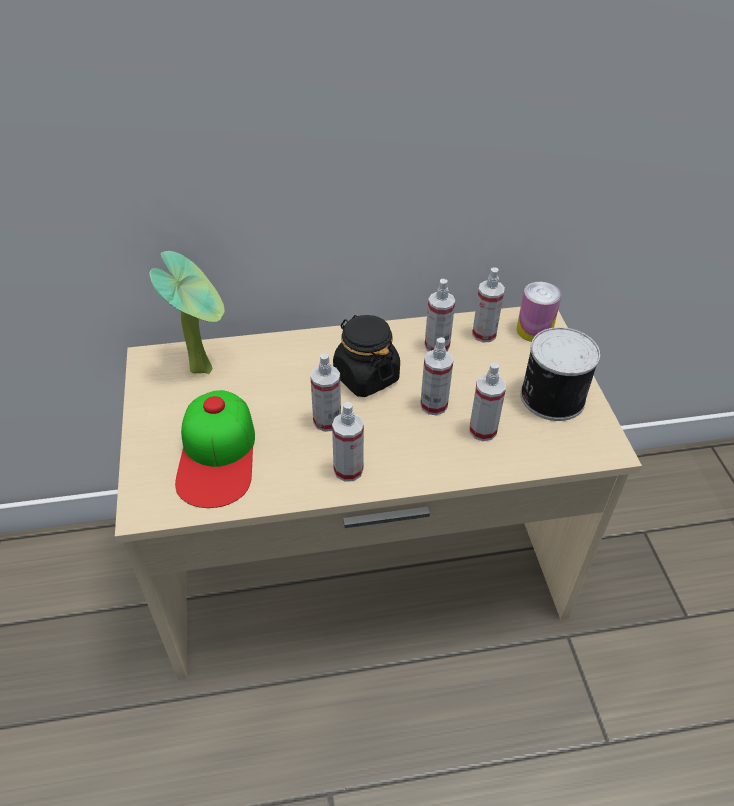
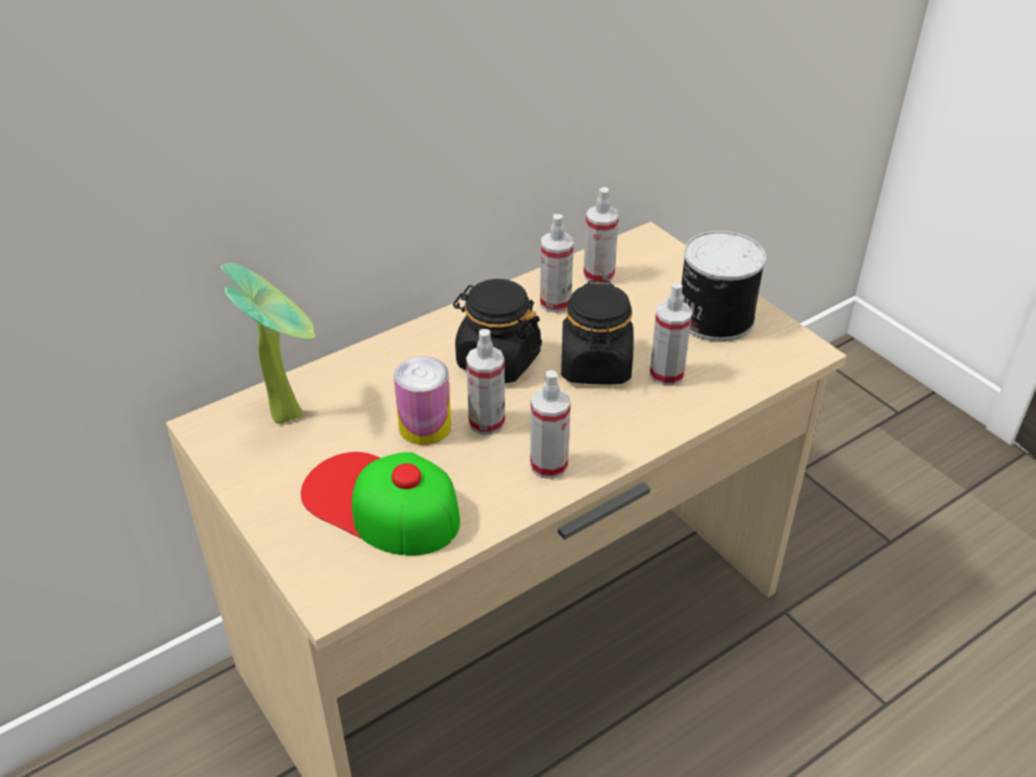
camera: 25 degrees left, 5 degrees down
(217, 455) = (380, 504): cap -> cap turned 150 degrees clockwise
(433, 405) = (596, 366): spray bottle -> black jar
(534, 330) = (649, 255): can -> can (425, 426)

